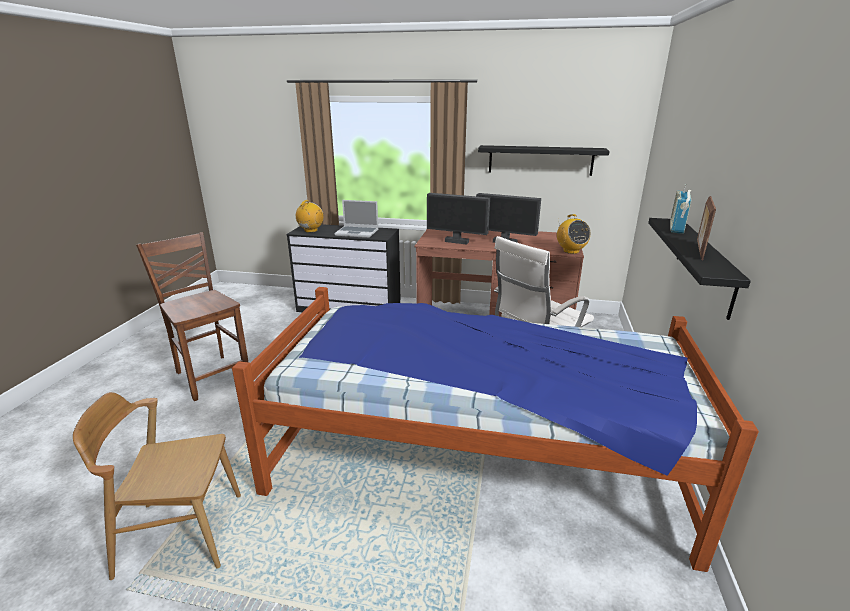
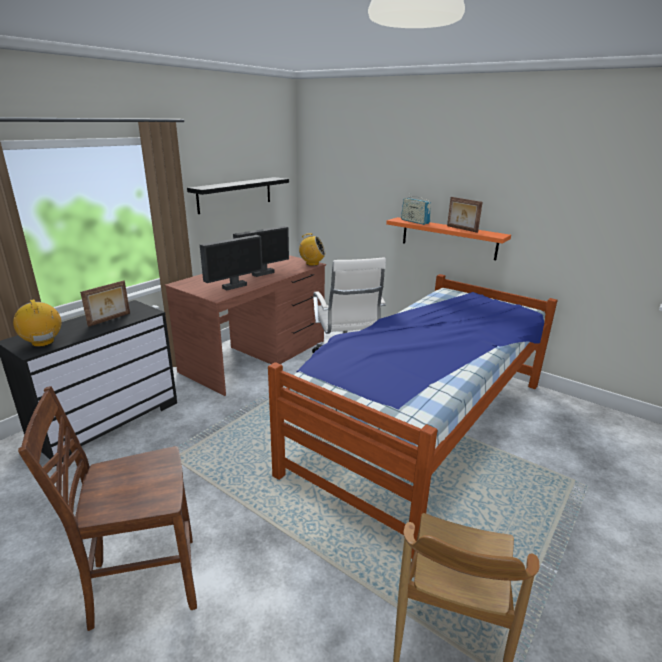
camera: 65 degrees left, 0 degrees up
(357, 232) = (110, 319): laptop -> picture frame
(705, 264) = (448, 238): black shelf -> orange shelf

